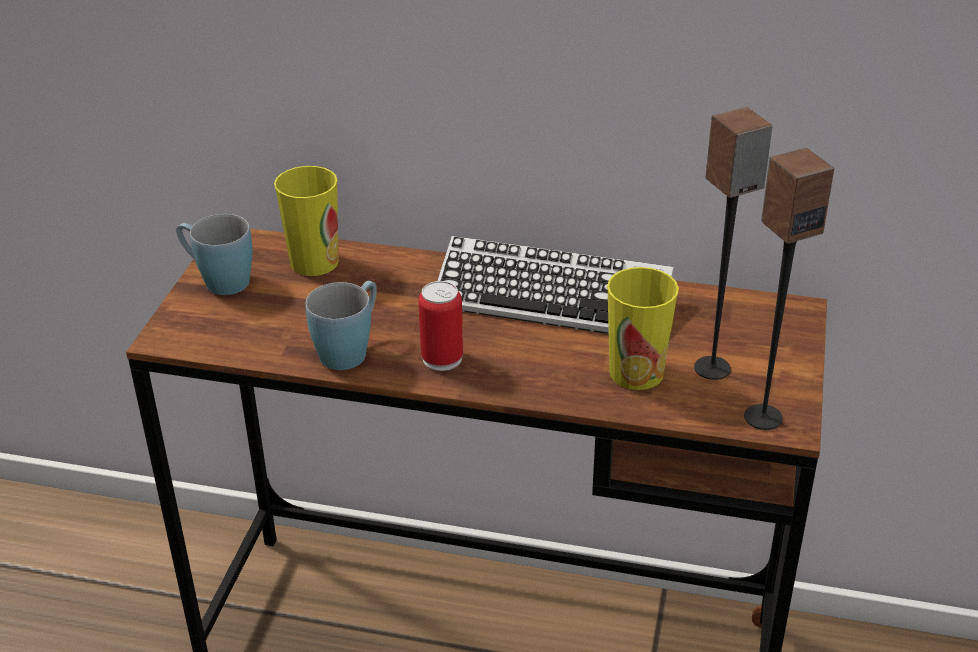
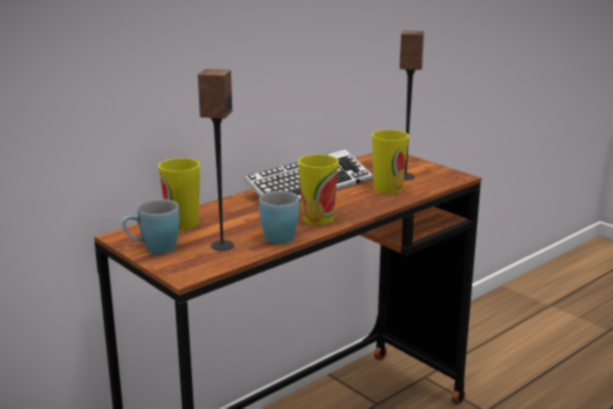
camera: 55 degrees left, 15 degrees down
(442, 358) = (318, 218): can -> cup
(762, 416) = (448, 178): speaker -> speaker (221, 245)

